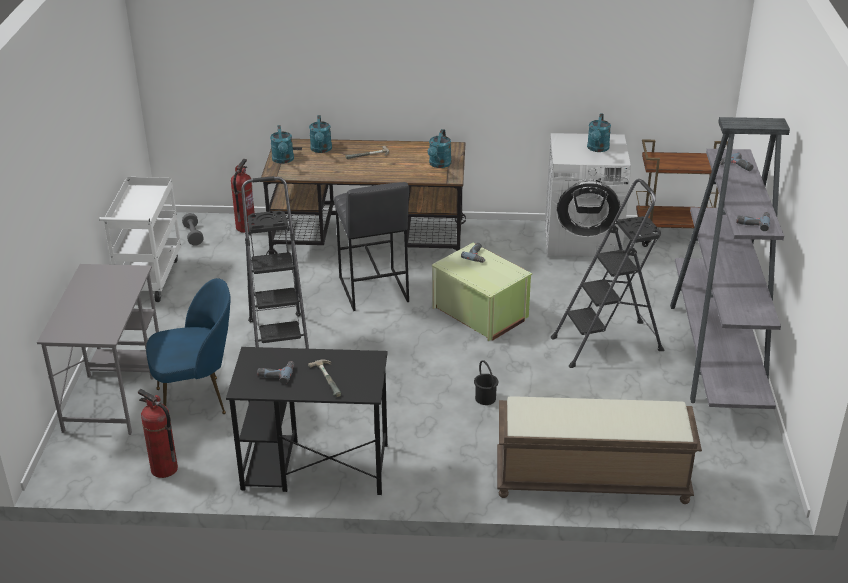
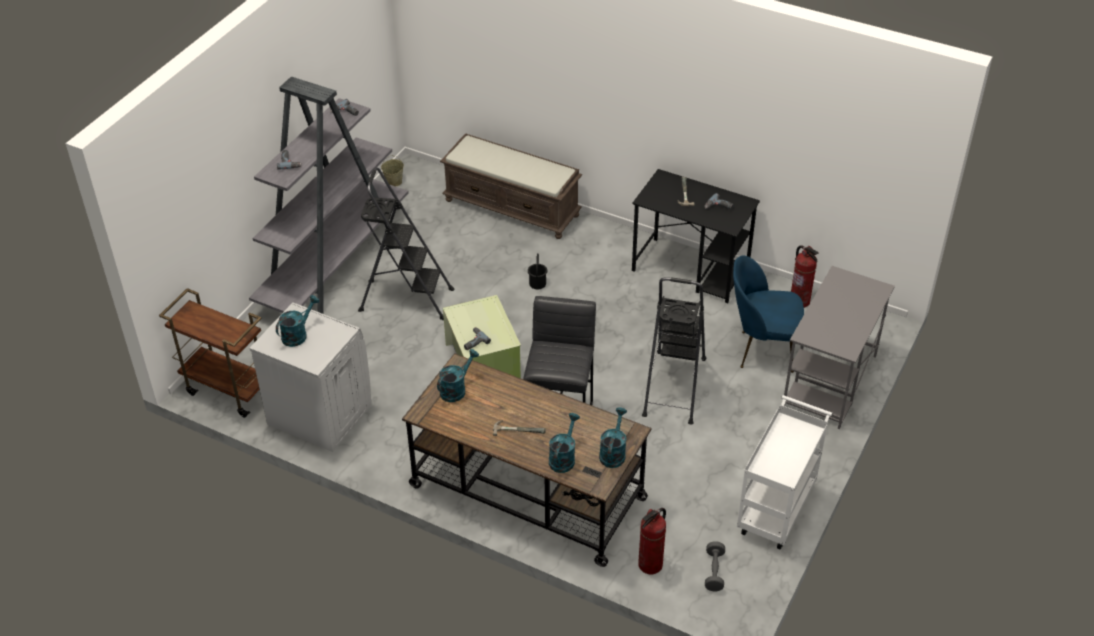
camera: 155 degrees left, 10 degrees up
(770, 468) = (394, 181): none -> beige bucket

